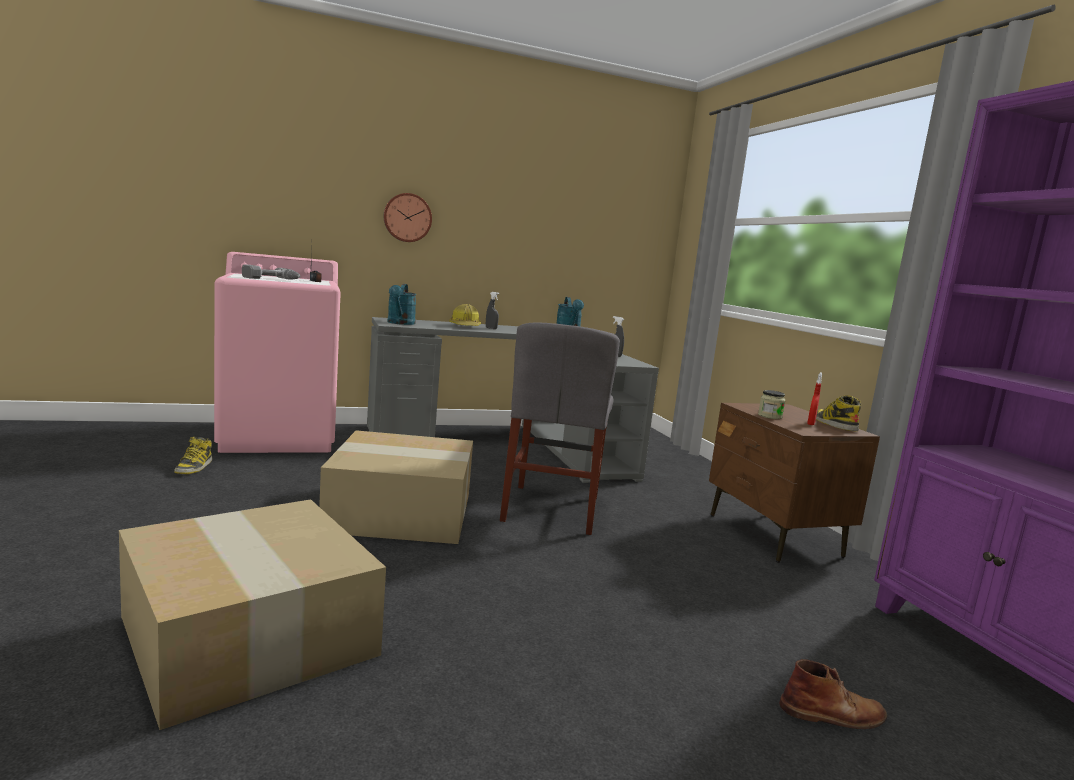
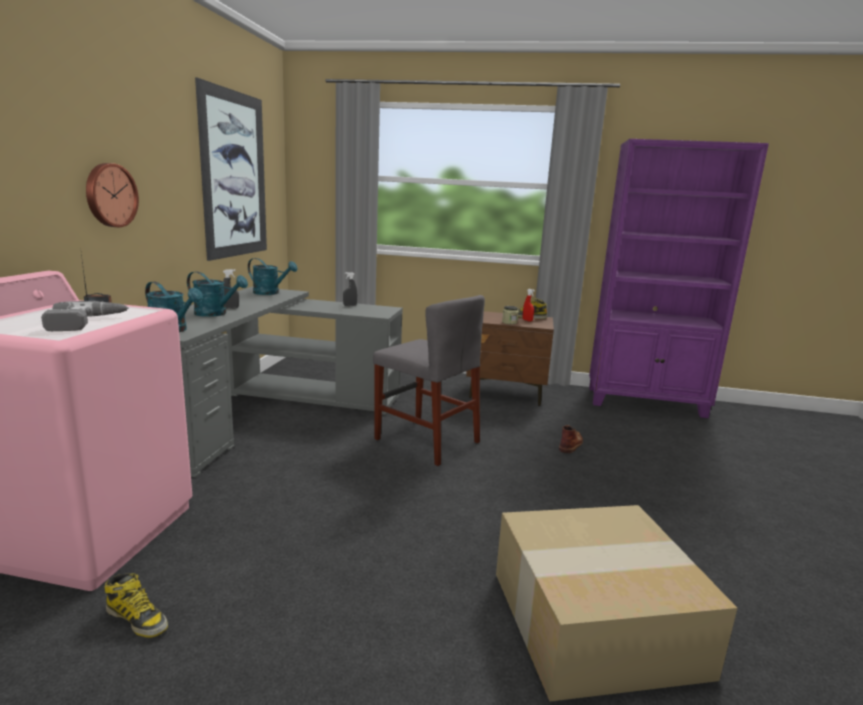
camera: 60 degrees left, 5 degrees up
(403, 511) = (391, 501): cardboard box -> none
(465, 327) = (216, 314): hard hat -> turquoise watering can
(577, 217) = (234, 175): none -> picture
(833, 714) = (684, 452): brown boot -> brown boot (571, 444)

